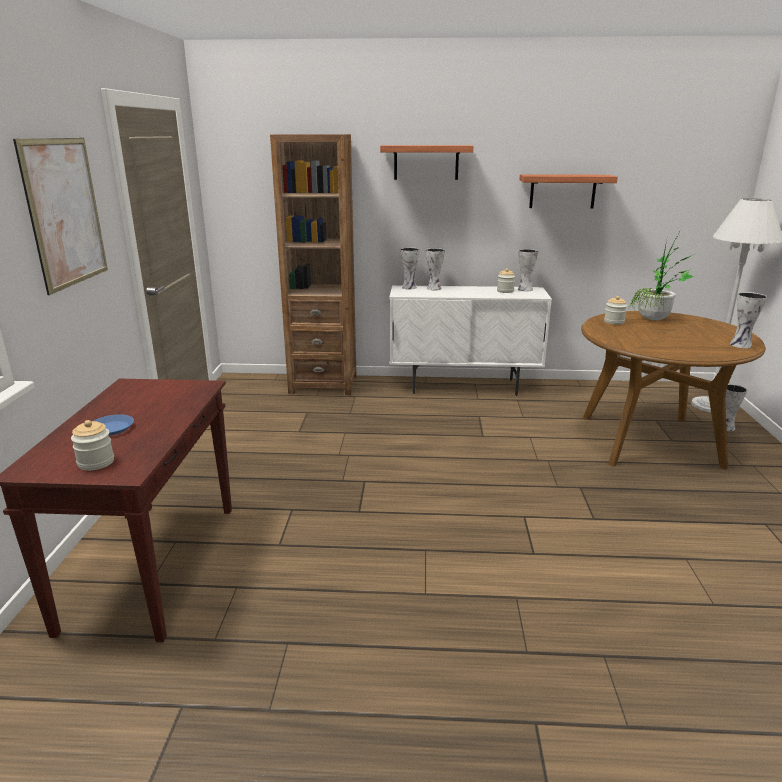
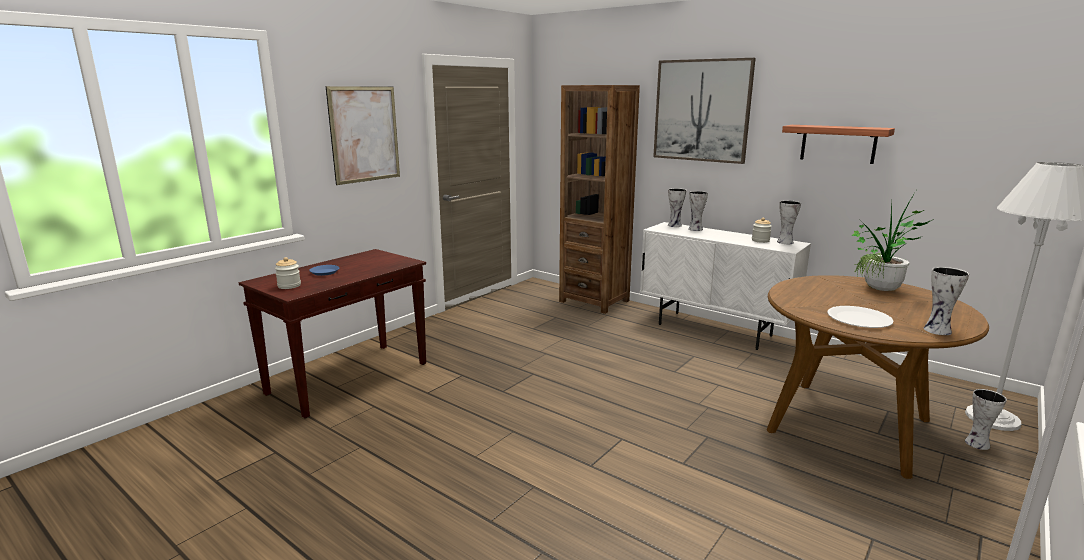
camera: 35 degrees right, 5 degrees down
(426, 162) = (701, 110): shelf -> picture
(614, 322) = (826, 283): jar -> none
(687, 347) = (858, 319): none -> white plate

